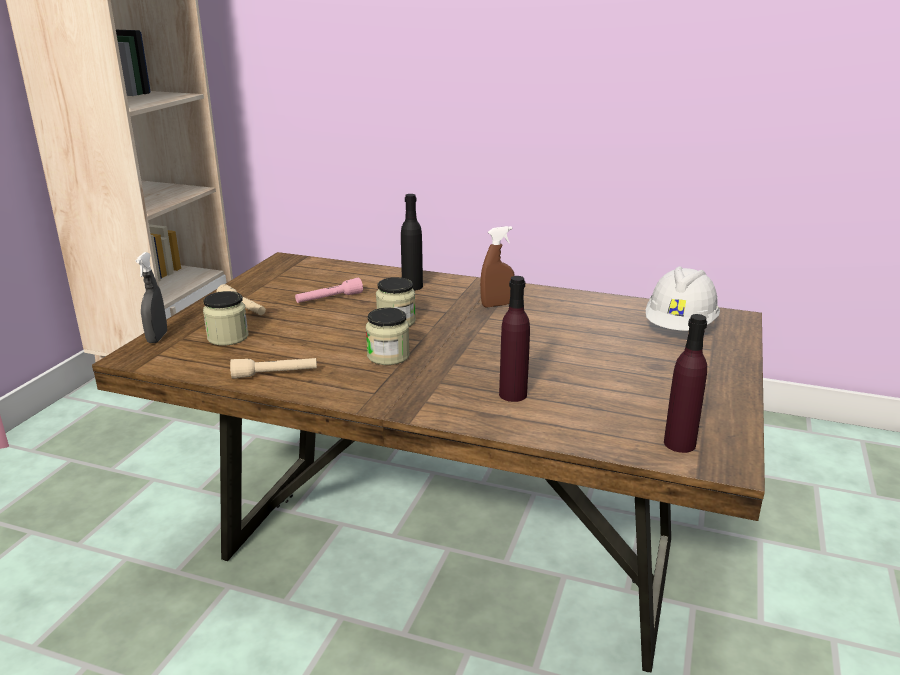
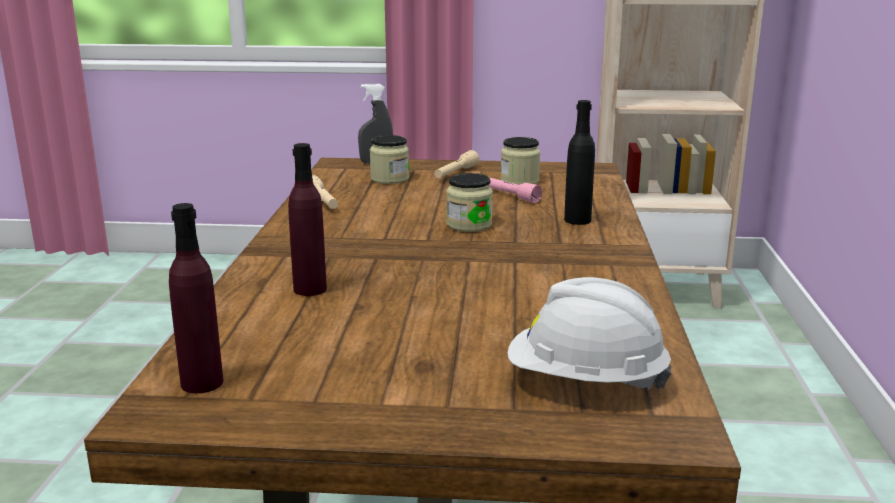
camera: 75 degrees right, 5 degrees down
(388, 356) = (380, 231): jar -> jar (519, 181)
(496, 305) = (560, 262): brown spray bottle -> none

